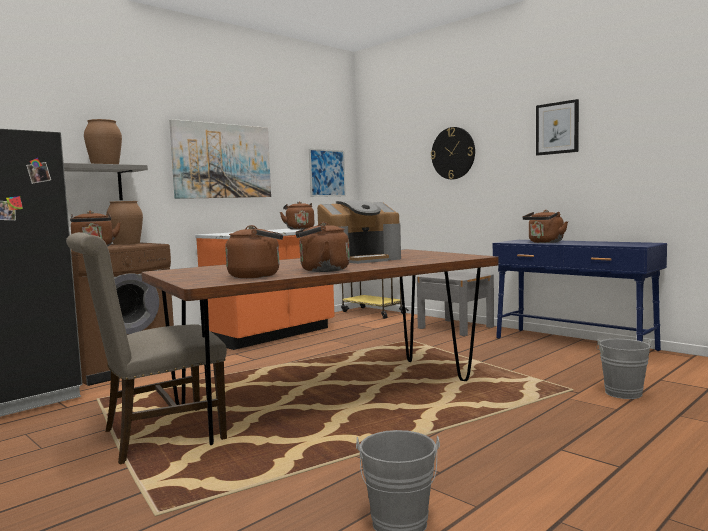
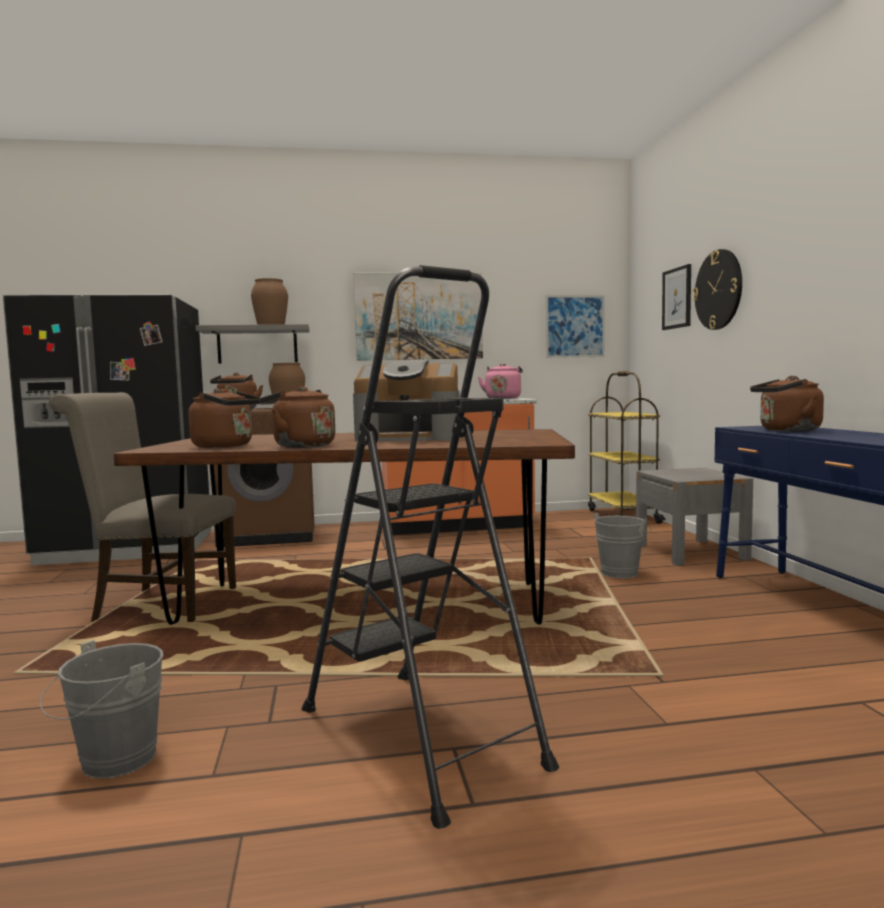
camera: 35 degrees right, 0 degrees up
(299, 229) = (503, 398): brown kettle -> pink kettle
(535, 450) = (420, 737): none -> step ladder
(557, 128) = (843, 234): picture -> picture (677, 298)
(622, 392) = (738, 701): grey bucket -> grey bucket (621, 572)

